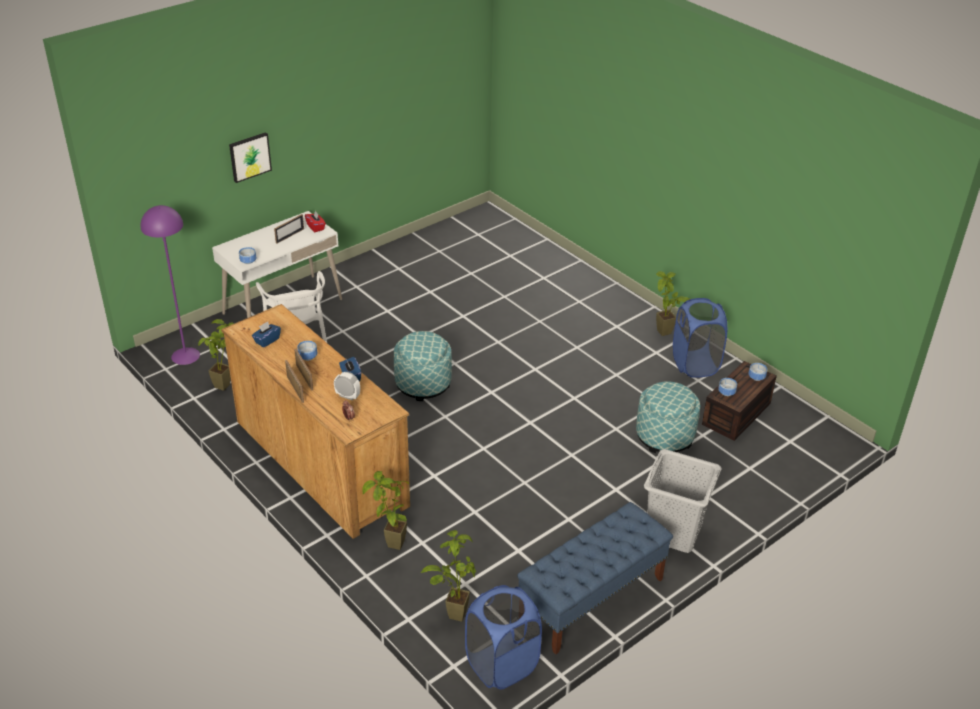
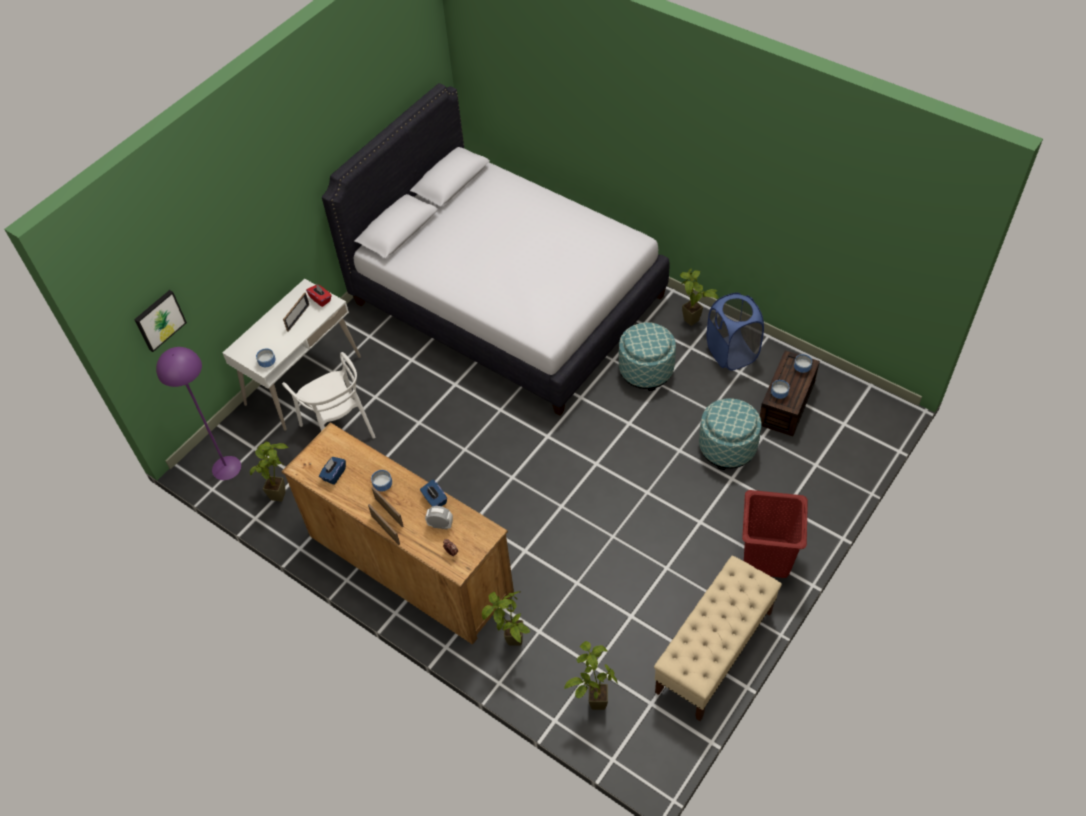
camera: 10 degrees left, 15 degrees up
(249, 156) = (238, 253): picture -> picture (159, 320)
(423, 384) = (477, 443): ottoman -> ottoman (646, 370)
(494, 284) = (507, 299): none -> white bed
(501, 665) = (655, 746): blue laundry basket -> none
(591, 599) = (714, 652): blue bench -> beige bench
(674, 532) = (767, 557): grey laundry basket -> red laundry basket

